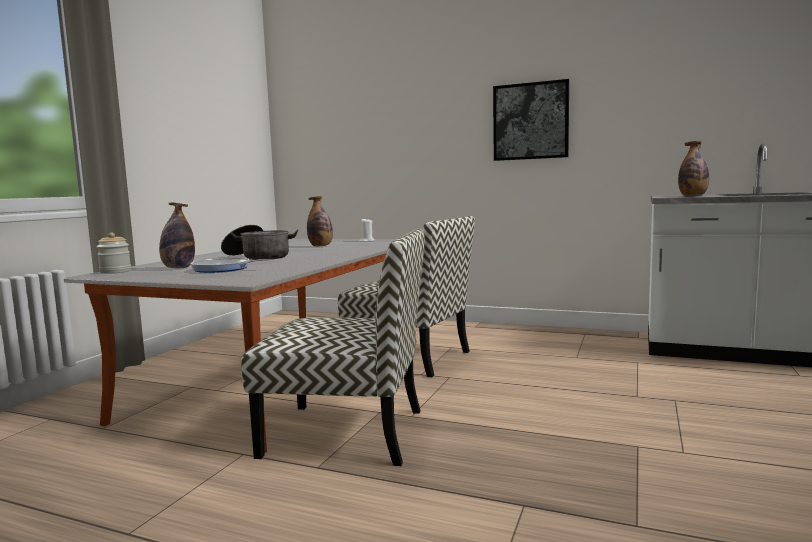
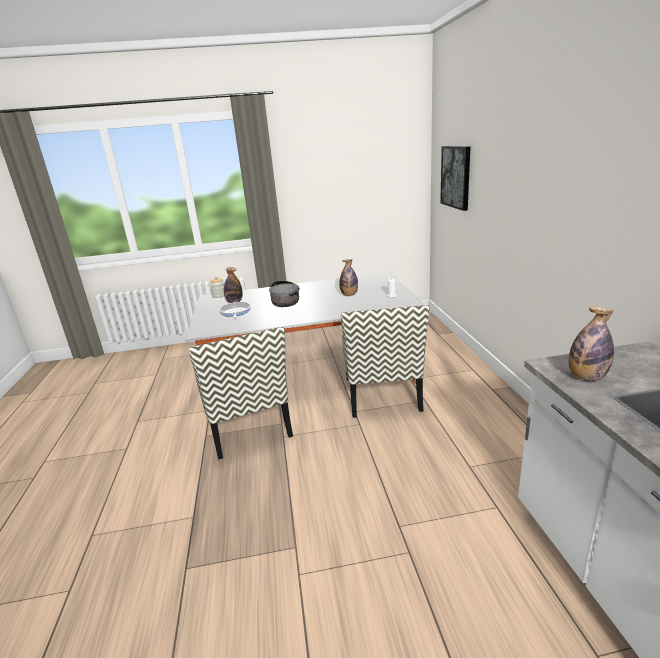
camera: 60 degrees right, 15 degrees up
(530, 121) = (565, 204): picture -> picture (456, 177)

